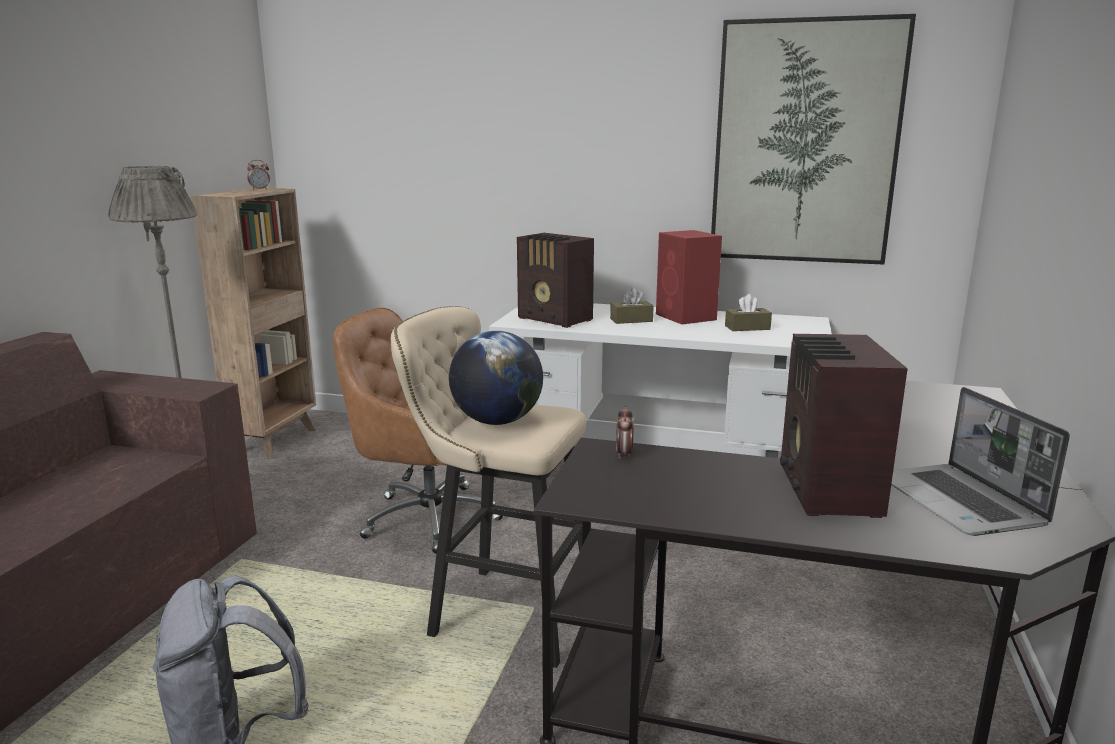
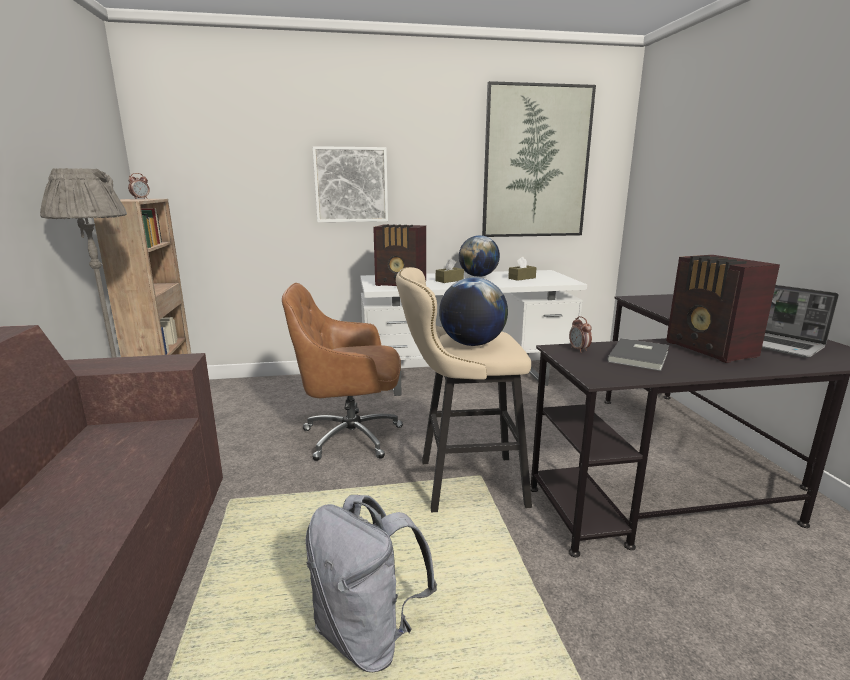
camera: 25 degrees left, 0 degrees up
(521, 173) = (351, 185): none -> picture
(686, 317) = (478, 276): red speaker -> globe
(693, 480) = (640, 356): none -> grey book

